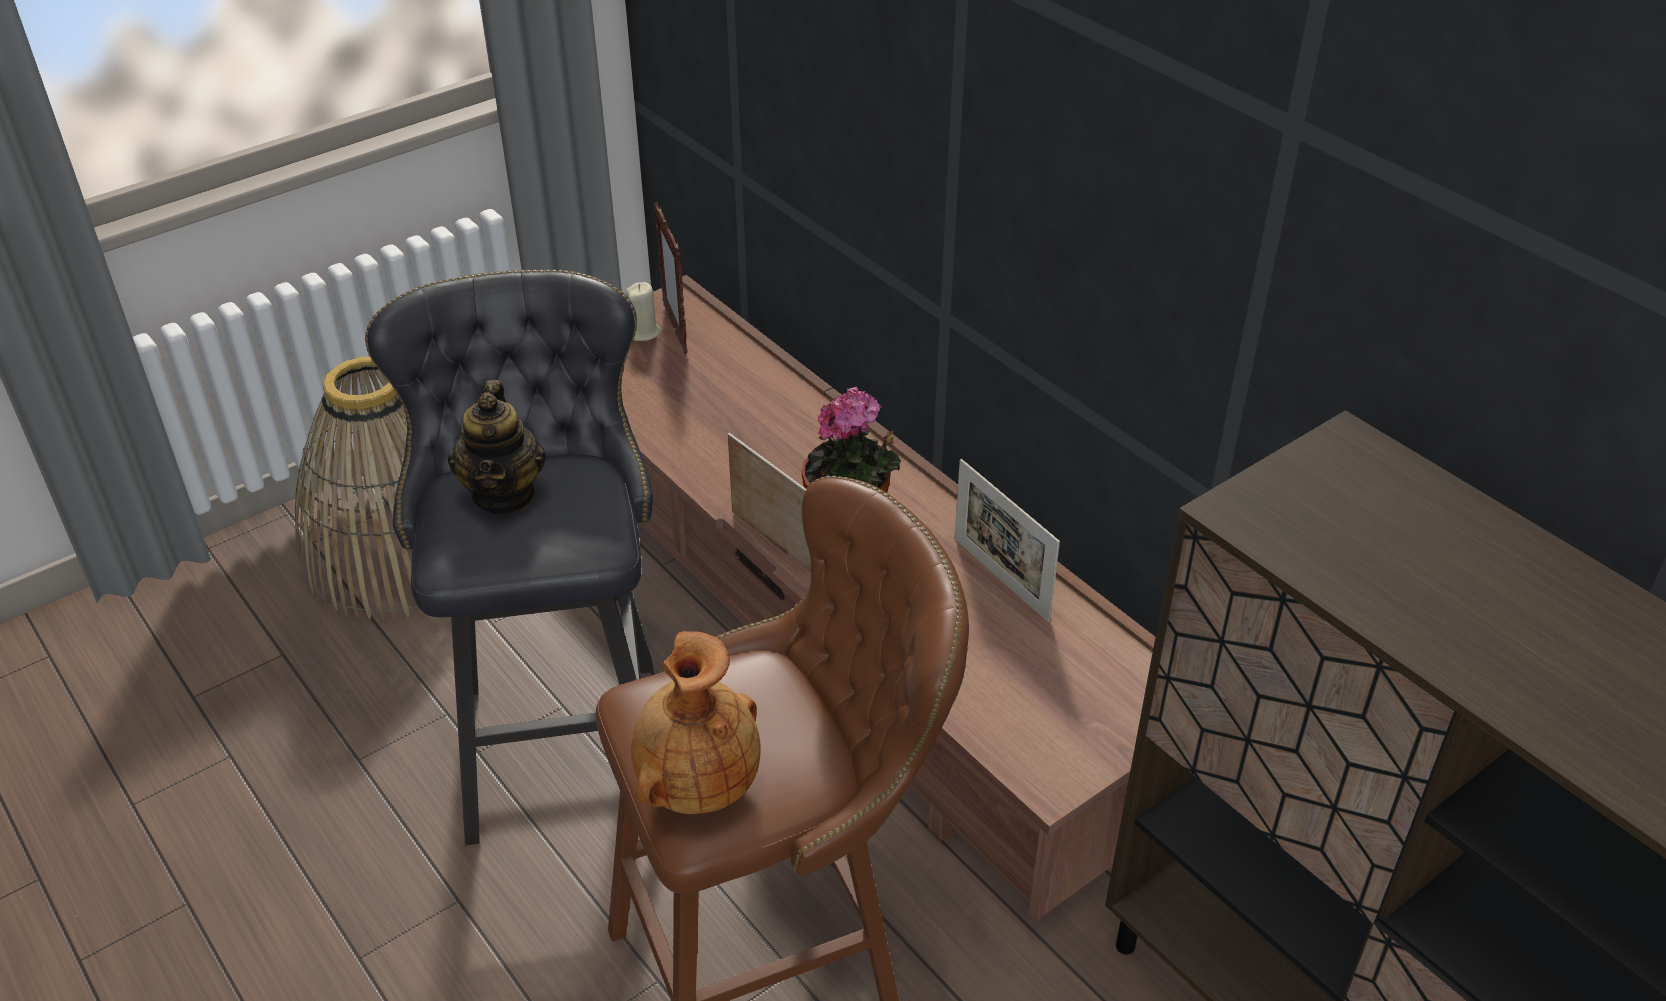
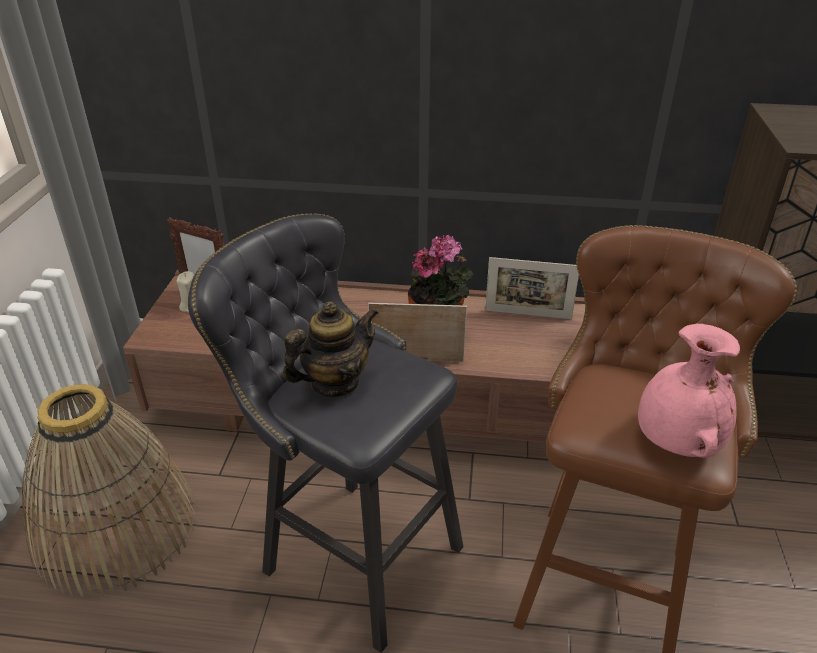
camera: 45 degrees left, 5 degrees down
(505, 494) = (334, 383): teapot -> teapot turned 75 degrees counterclockwise
(697, 784) = (675, 442): brown vase -> pink vase

